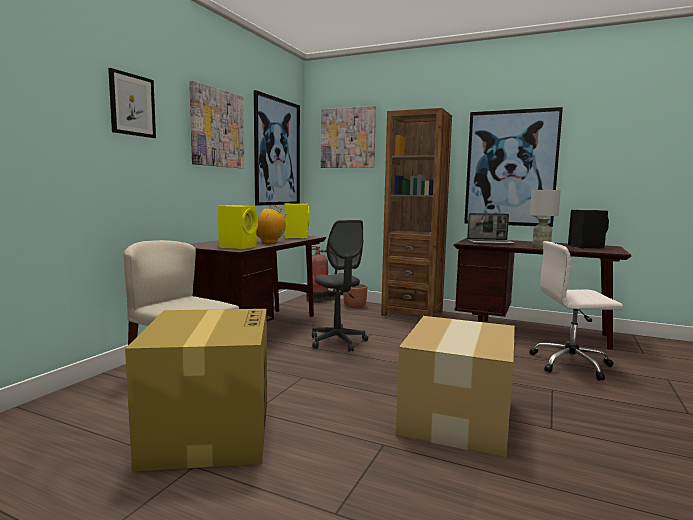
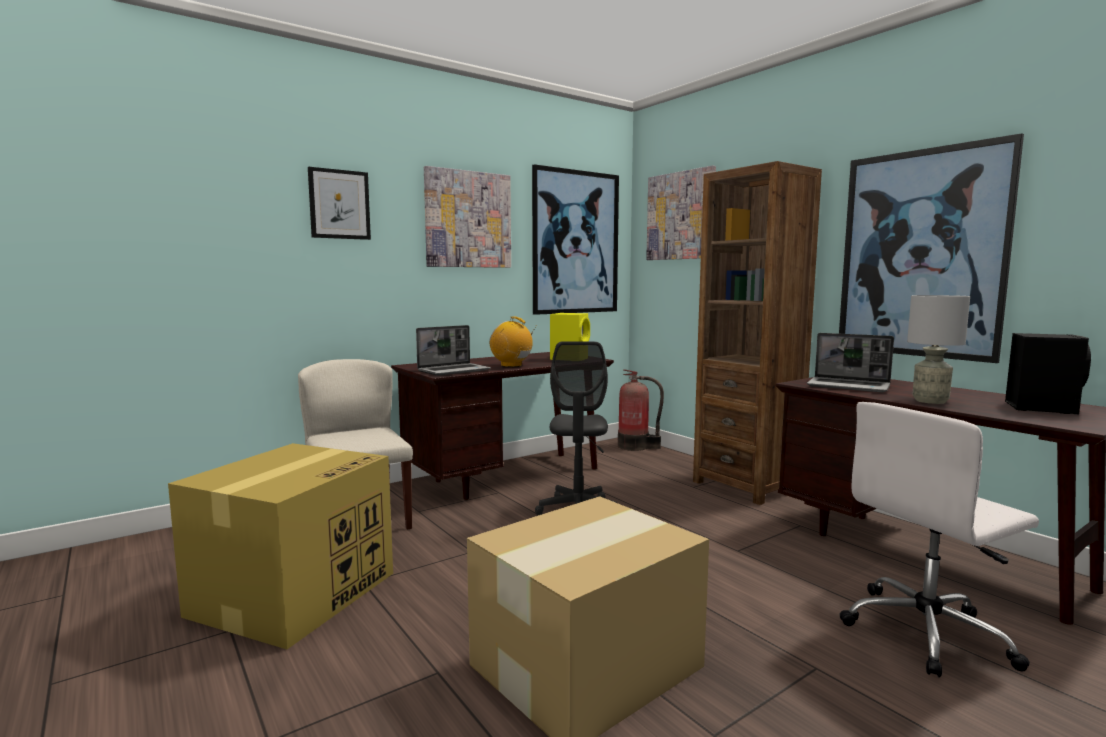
camera: 30 degrees right, 0 degrees up
(239, 247) = (454, 370): yellow speaker -> laptop
(354, 306) = (672, 462): planter -> none
(572, 364) = (927, 632): white office chair -> white office chair turned 60 degrees counterclockwise

